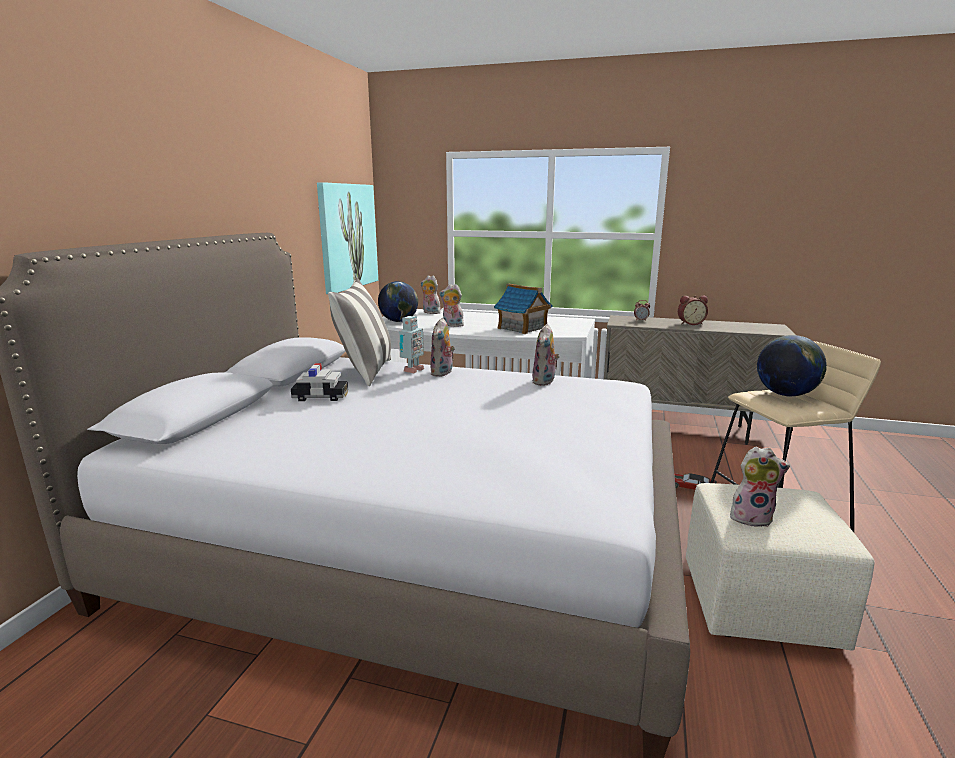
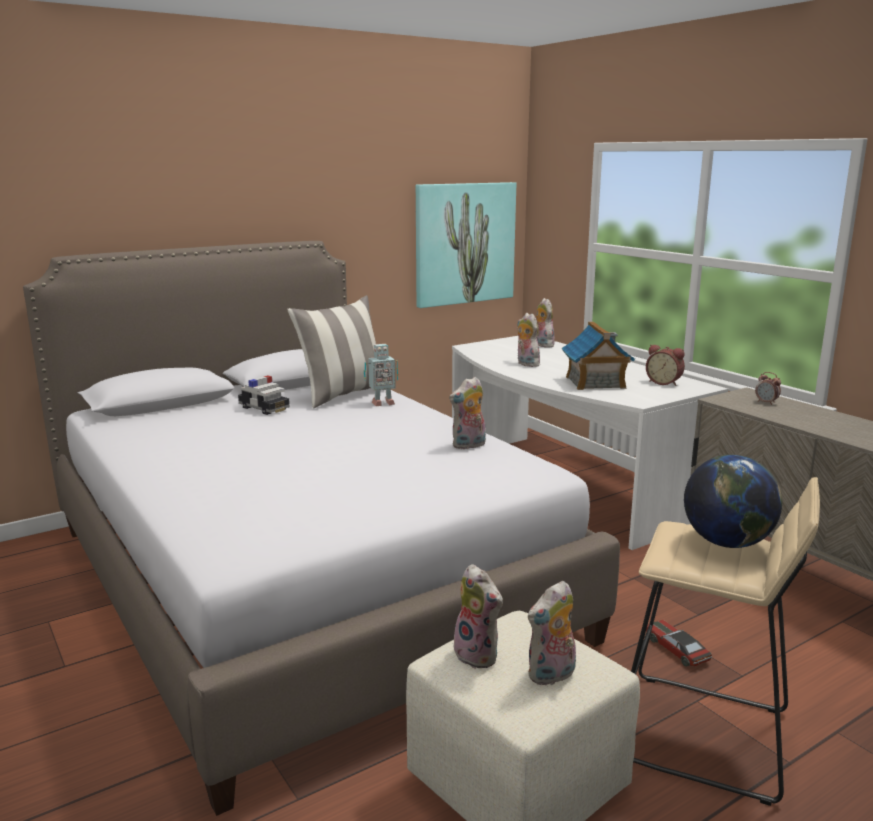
camera: 40 degrees right, 0 degrees up
(399, 321) = (484, 349): globe -> none
(442, 373) = (400, 412): plush toy -> plush toy (552, 676)
(690, 323) = (832, 421): alarm clock -> alarm clock (664, 382)

